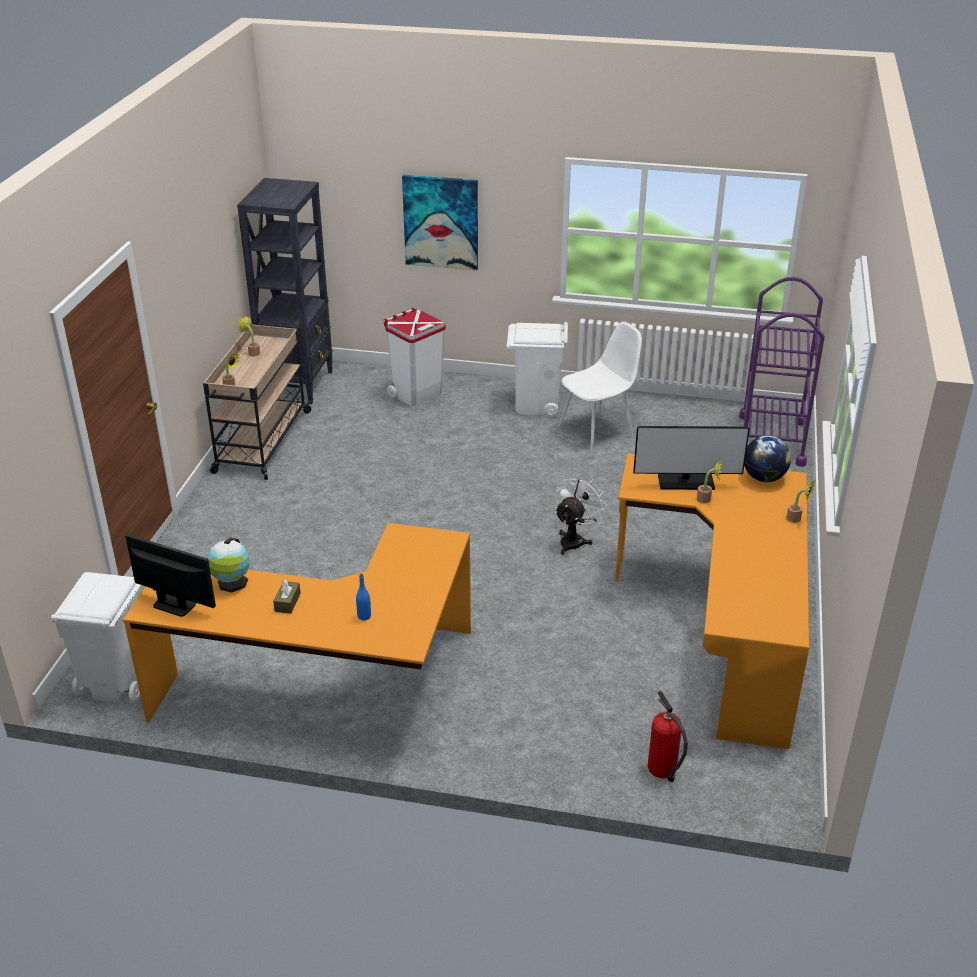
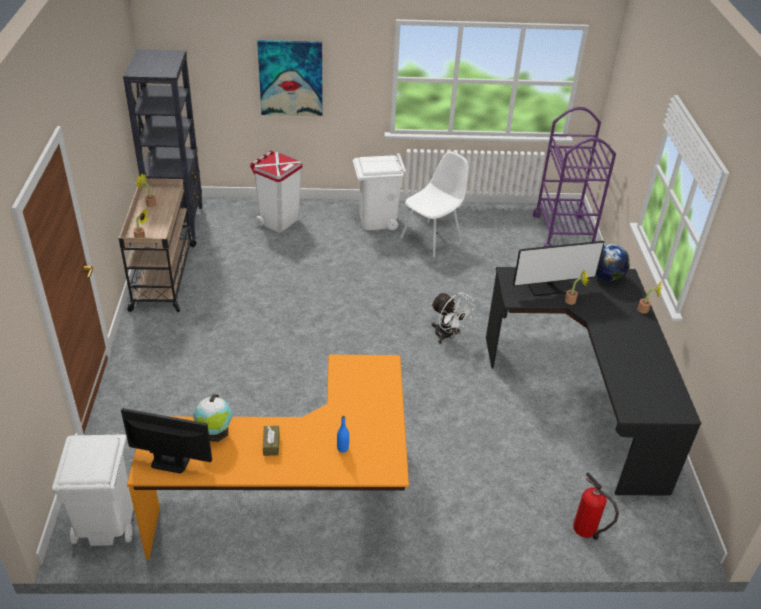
camera: 15 degrees left, 5 degrees up
(574, 540) = (447, 336): white fan -> white fan turned 120 degrees clockwise
(721, 627) = (584, 397): orange desk -> black desk

